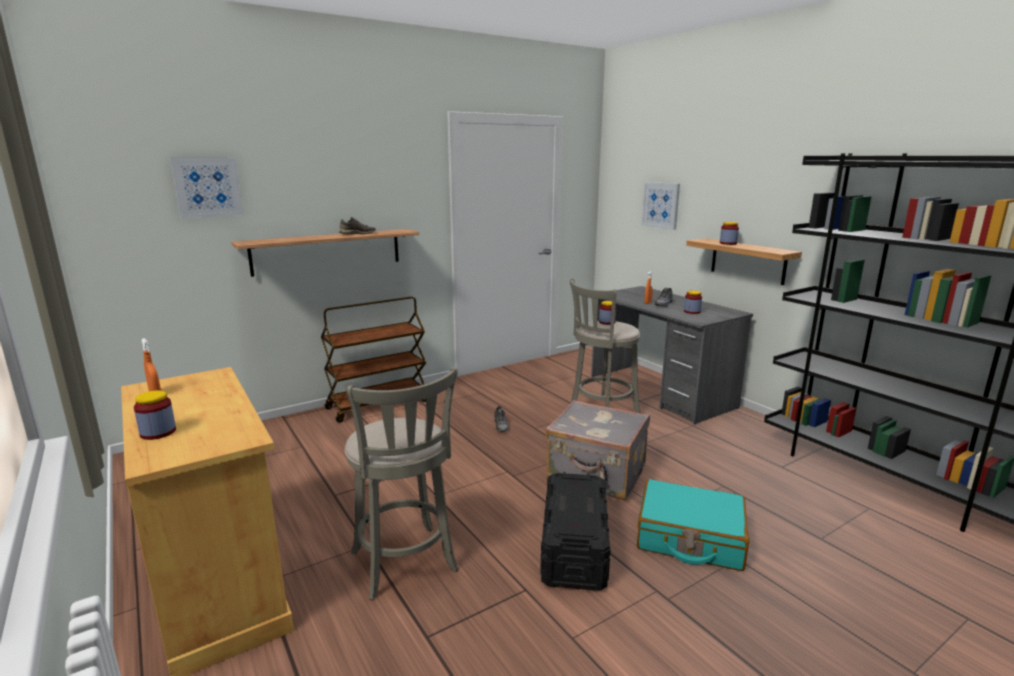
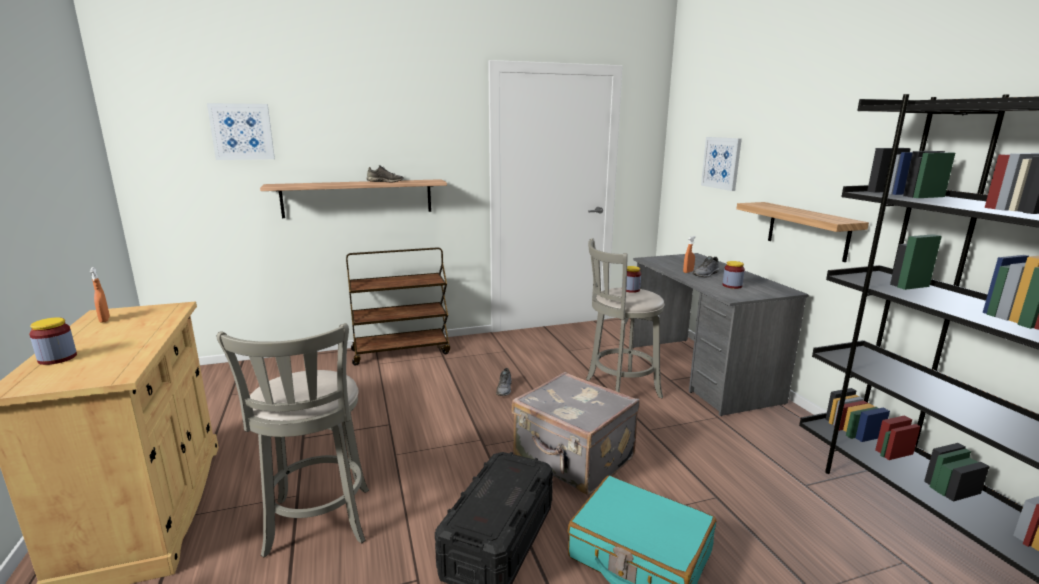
camera: 15 degrees right, 0 degrees up
(728, 243) = (783, 208): jar -> none

